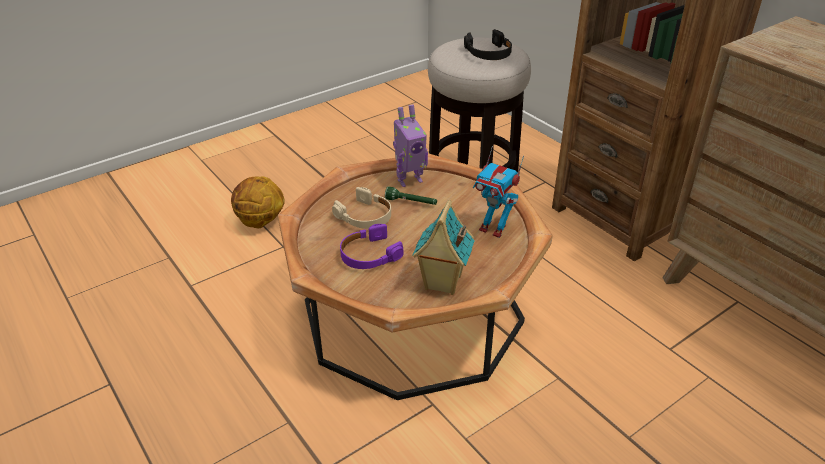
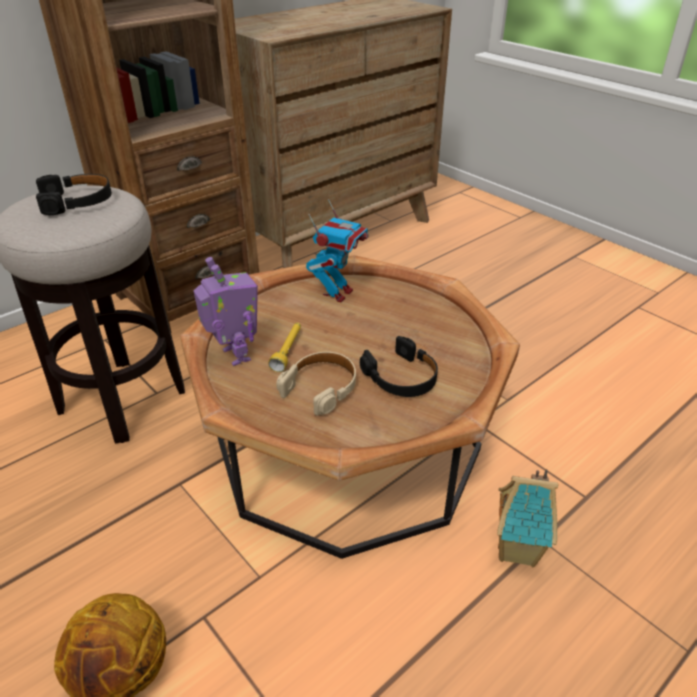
camera: 95 degrees left, 0 degrees up
(369, 255) = (401, 377): purple headphones -> black headphones
(411, 202) = (288, 351): green flashlight -> yellow flashlight
(442, 283) = (437, 323): toy house -> toy house (518, 550)

